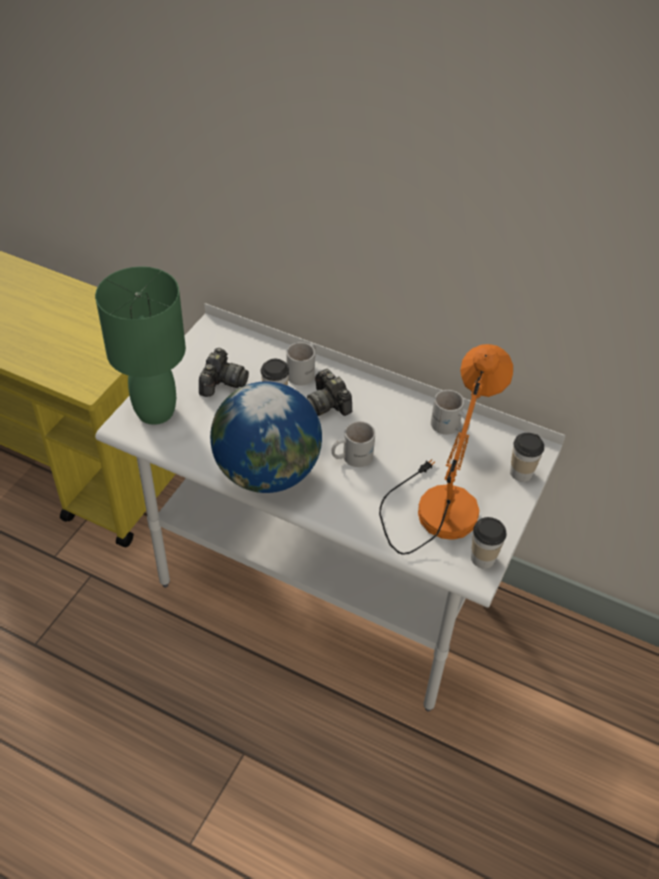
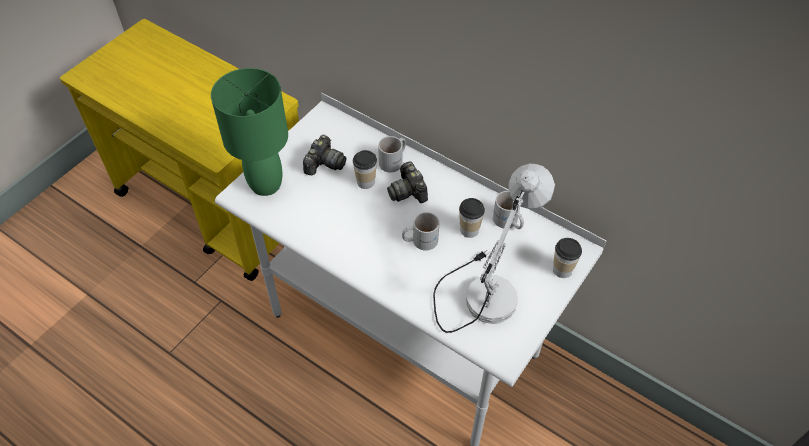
camera: 10 degrees right, 5 degrees up
(267, 473) = (347, 247): globe -> none
(434, 502) = (482, 288): orange table lamp -> white table lamp
(483, 558) = (514, 343): cup -> cup (469, 230)

